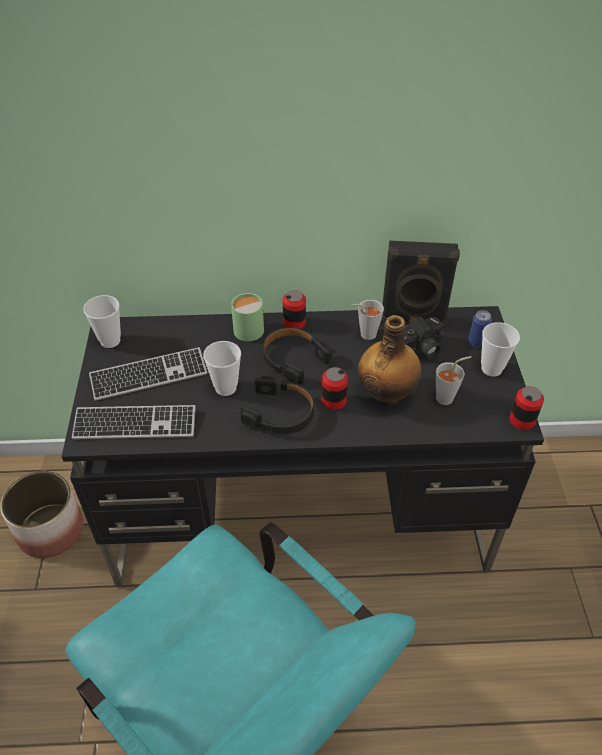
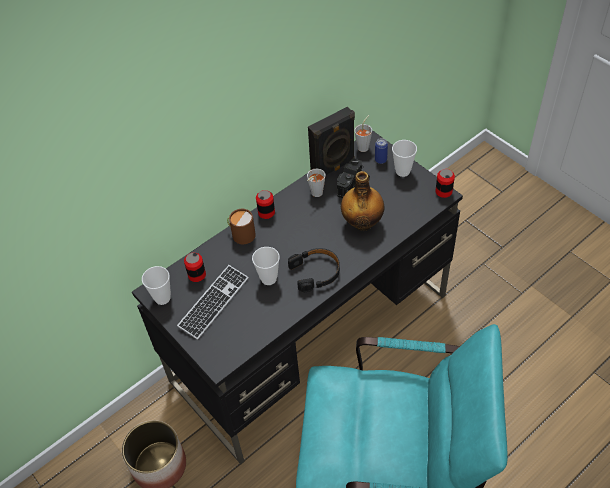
camera: 35 degrees left, 5 degrees up
(135, 424) = (239, 336): keyboard -> none
(247, 328) = (241, 234): green mug -> brown mug
(293, 359) = (289, 235): black headphones -> none
(333, 401) = (338, 245): can -> can (197, 275)
(448, 397) = (396, 203): grey cup -> grey cup (364, 146)

